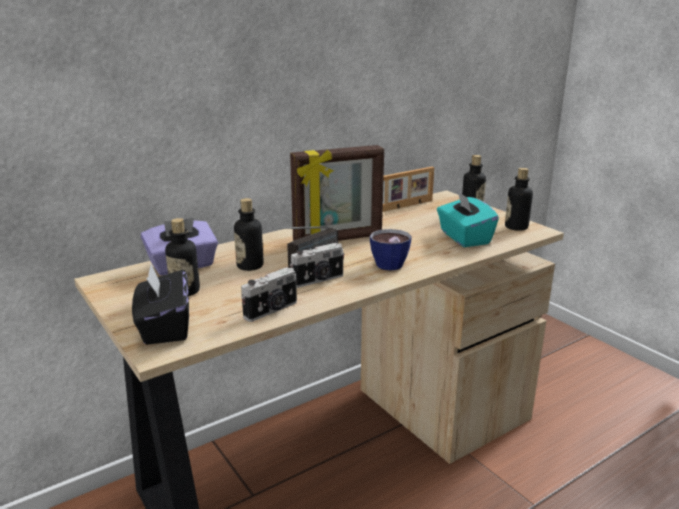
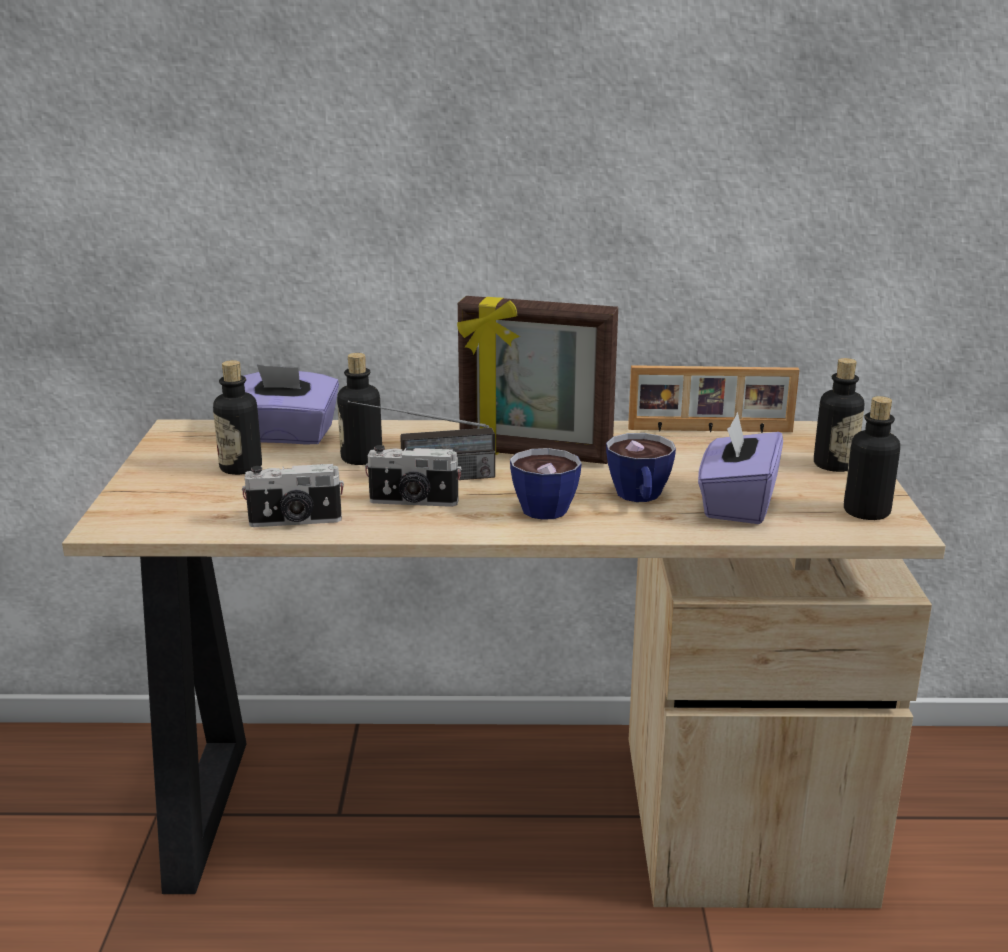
camera: 35 degrees right, 0 degrees up
(165, 327) = (157, 502): black tissue box -> none
(421, 247) = (640, 498): none -> cup
(464, 237) = (737, 504): turquoise tissue box -> purple tissue box

